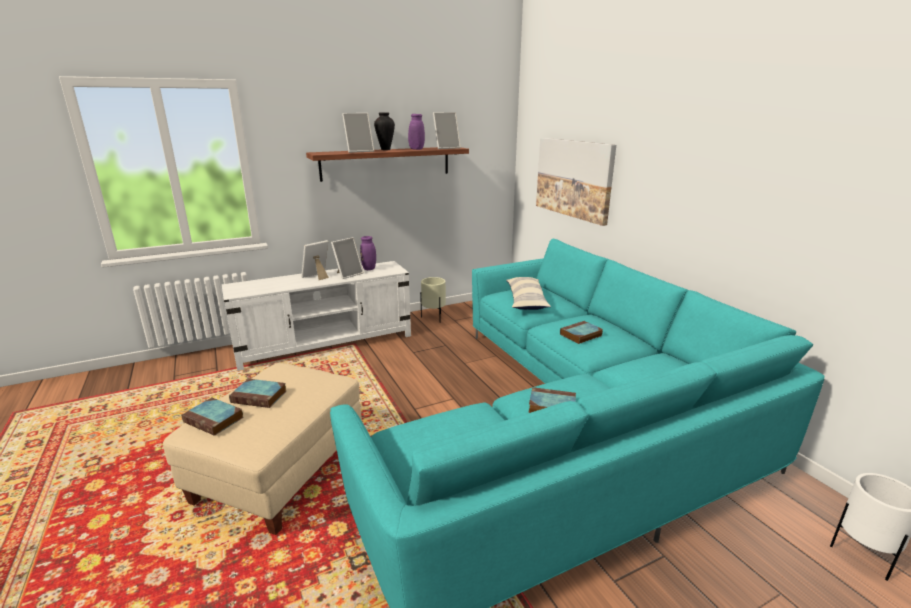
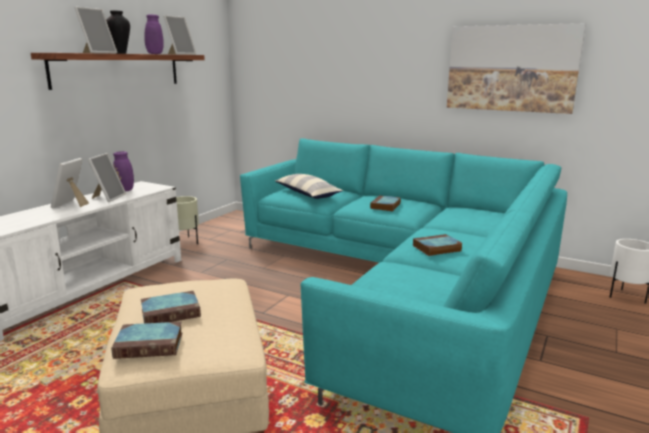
camera: 35 degrees left, 5 degrees down
(573, 178) = (310, 81): picture -> picture (511, 68)

